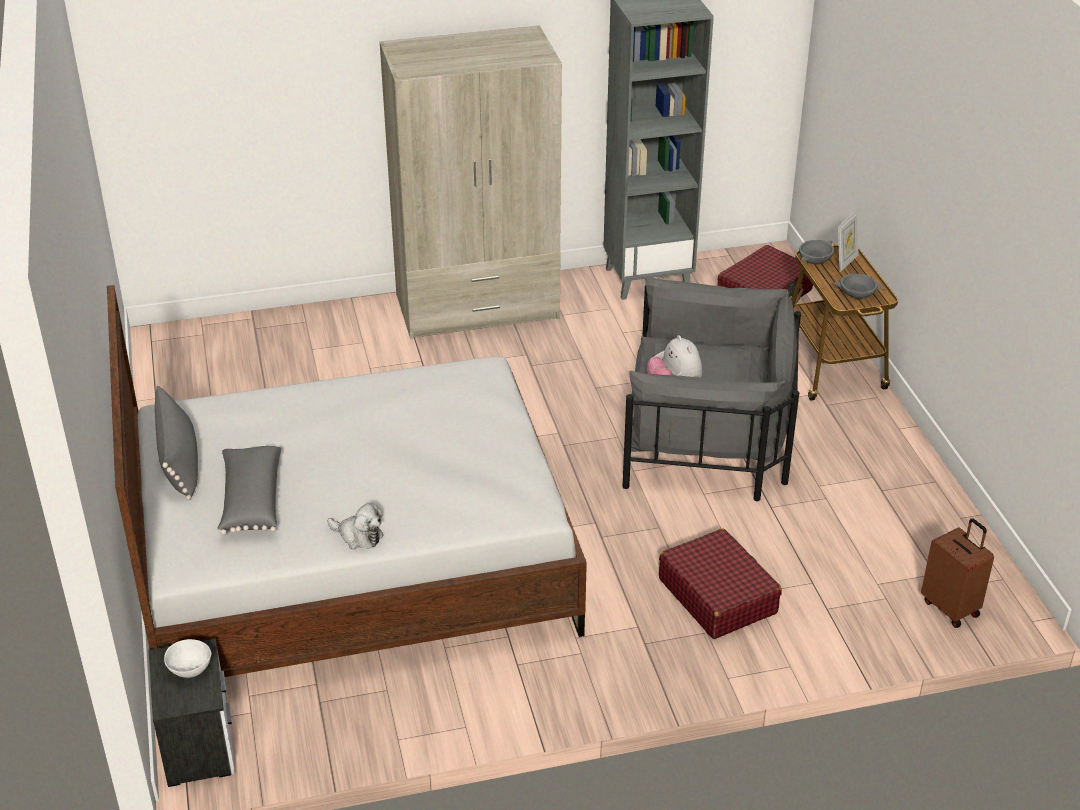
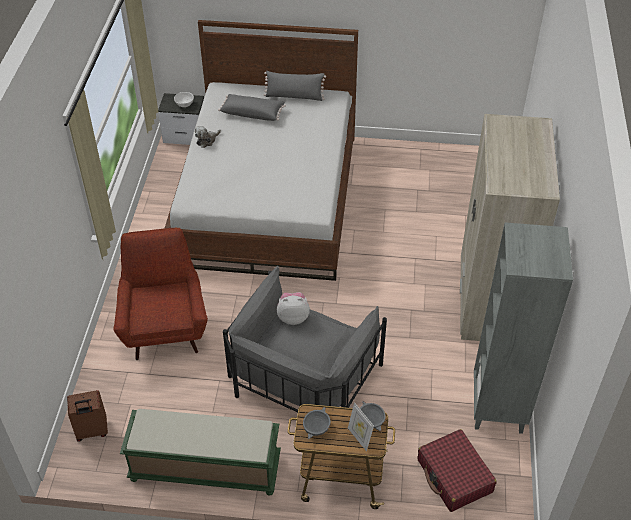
camera: 110 degrees right, 10 degrees up
(717, 595) = (165, 328): red suitcase -> red armchair
(913, 479) = (204, 469): none -> green bench

